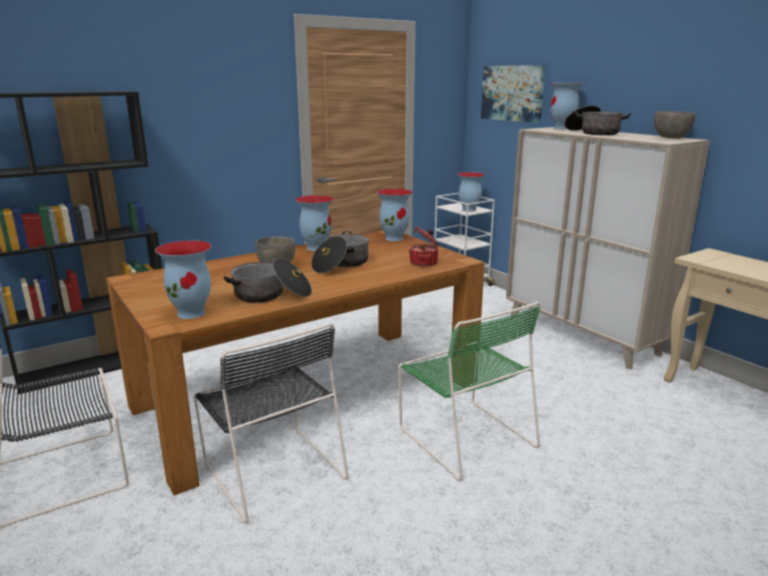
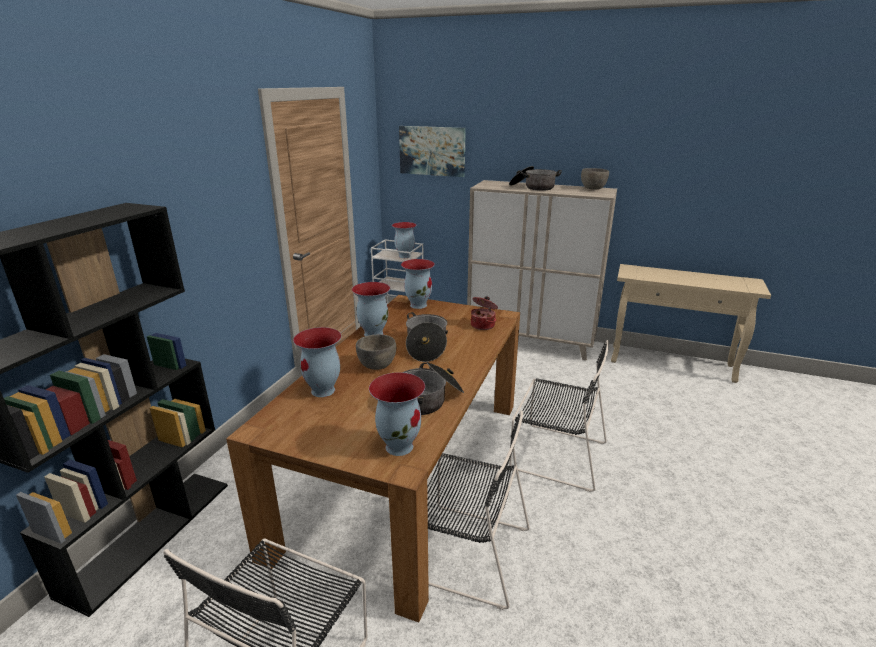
camera: 35 degrees left, 5 degrees up
(464, 435) = (555, 454): green chair -> black chair
(562, 128) = (496, 182): vase -> vase (323, 391)

